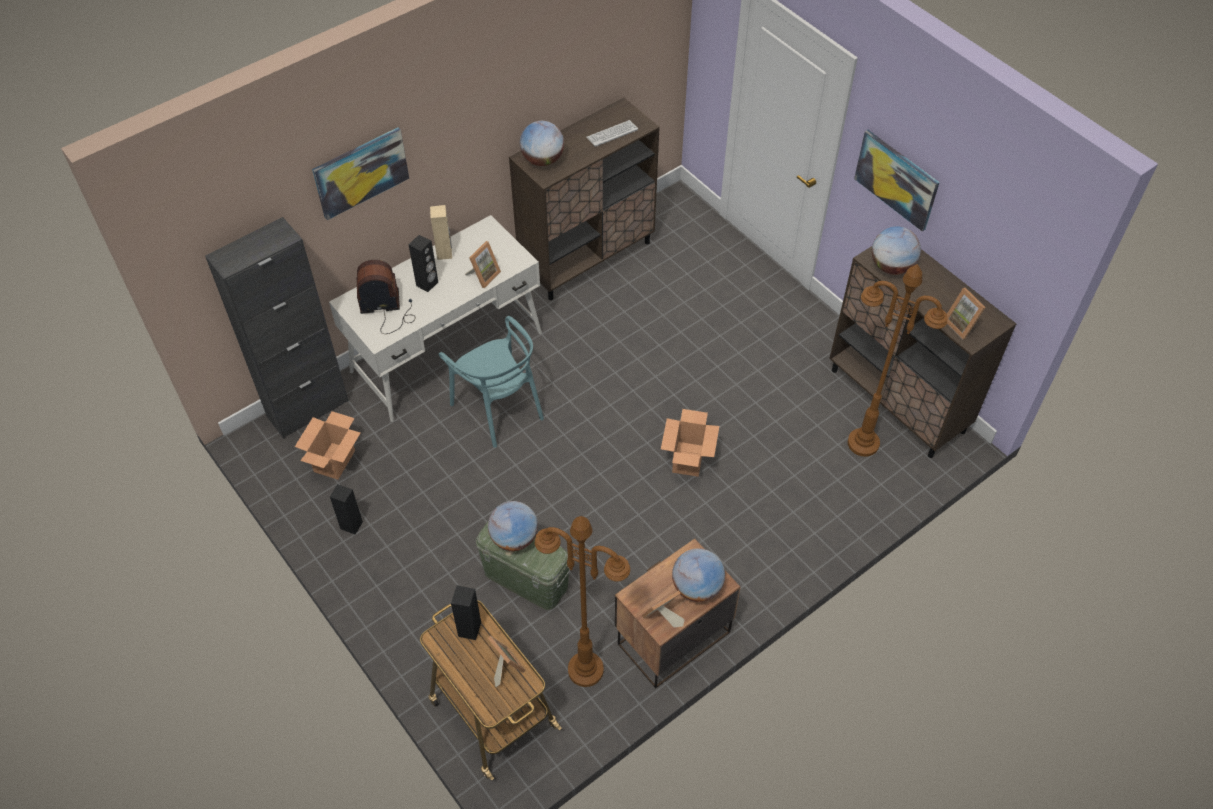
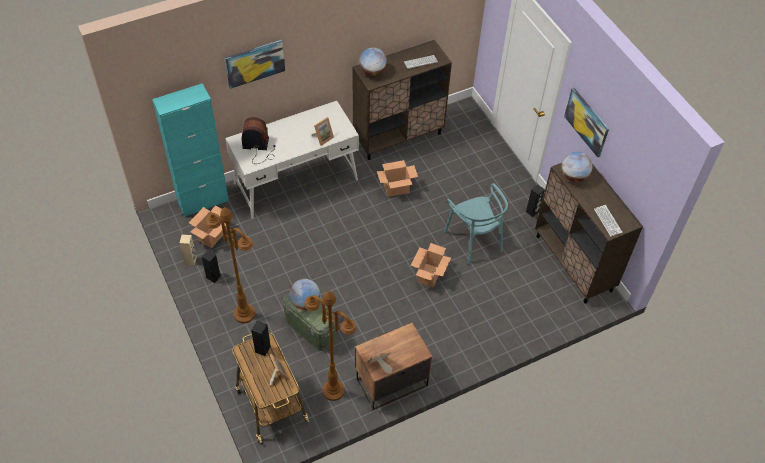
camera: 10 degrees right, 0 degrees up
(308, 409) = (203, 201): black cabinet -> turquoise cabinet
(427, 284) = (287, 137): black speaker -> black speaker (532, 211)
(444, 253) = (302, 119): beige speaker -> beige speaker (191, 260)
(498, 409) = (319, 222): turquoise chair -> turquoise chair (474, 240)
(604, 336) = (396, 188): none -> cardboard box
(696, 587) = (405, 351): globe -> none
(862, 443) = (543, 286): brown floor lamp -> brown floor lamp (244, 314)
(962, 325) = (607, 221): picture frame -> keyboard

